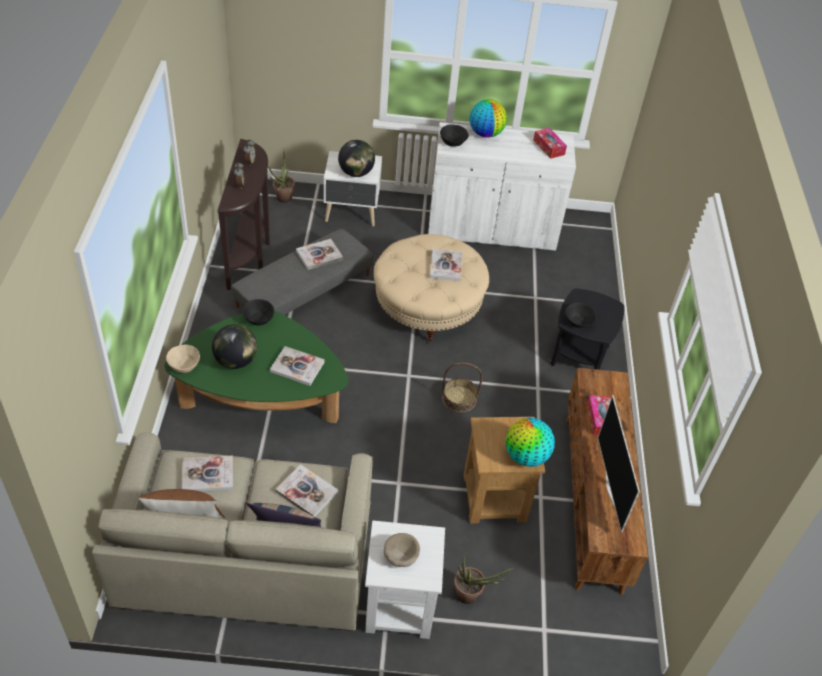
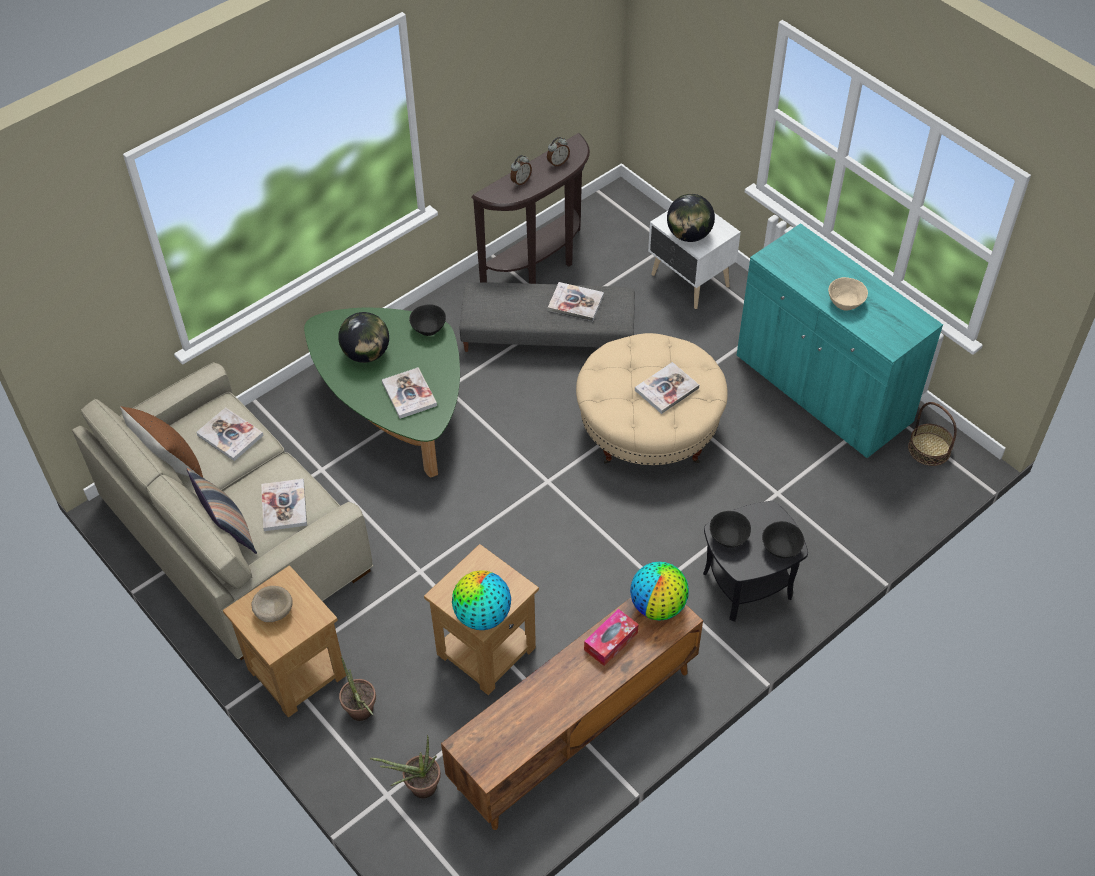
camera: 50 degrees right, 5 degrees up
(184, 366) = (322, 330): beige bowl -> beige bowl (845, 303)
(282, 200) = (635, 226): potted plant -> potted plant (417, 788)
(398, 606) = (296, 672): white side table -> brown side table
(452, 143) = (783, 254): black bowl -> black bowl (780, 548)
(459, 399) = (568, 537): basket -> basket (929, 449)
(485, 134) = (835, 265): globe -> globe (658, 606)
(492, 229) = (822, 390): white cabinet -> turquoise cabinet
(548, 147) = (891, 321): tissue box -> none
(612, 488) = (535, 710): television -> none

